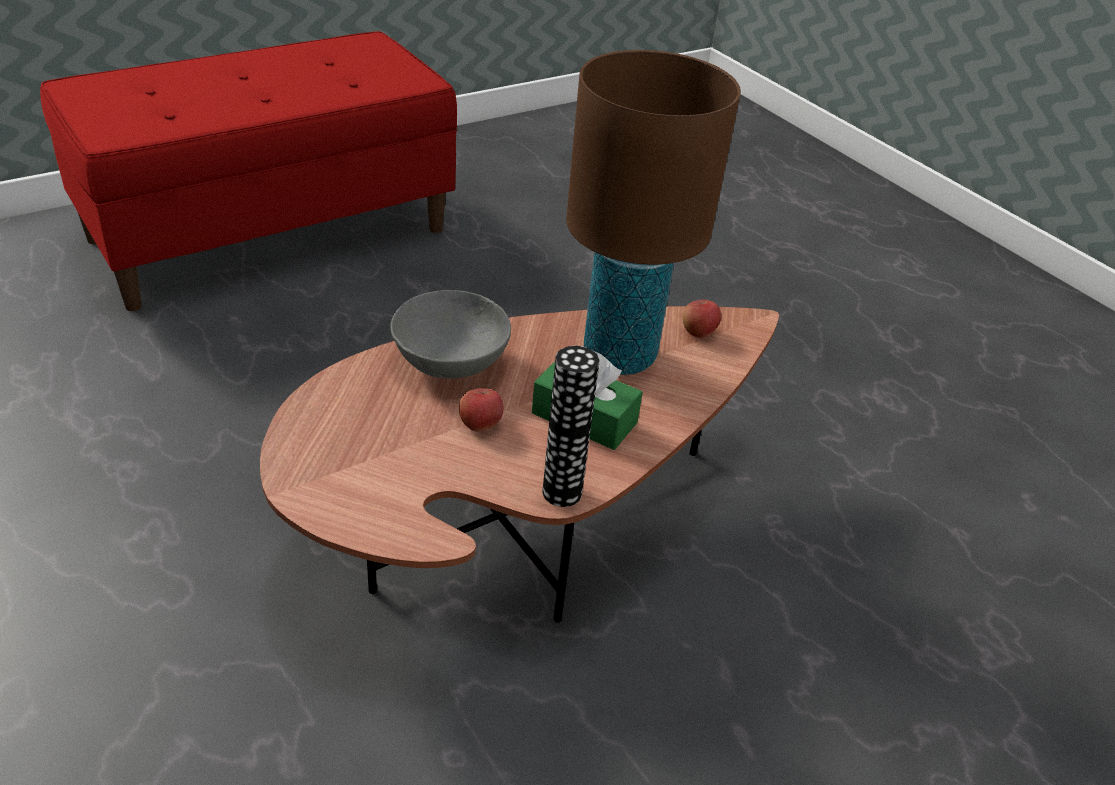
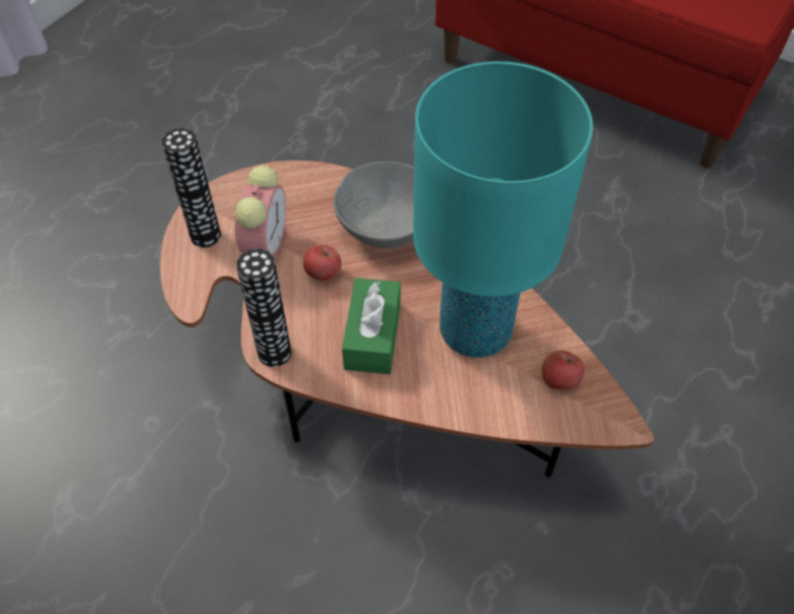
camera: 70 degrees right, 15 degrees up
(349, 498) = (205, 235): none -> vase
(404, 453) = (265, 244): none -> alarm clock
(619, 356) = (476, 331): brown table lamp -> turquoise table lamp

